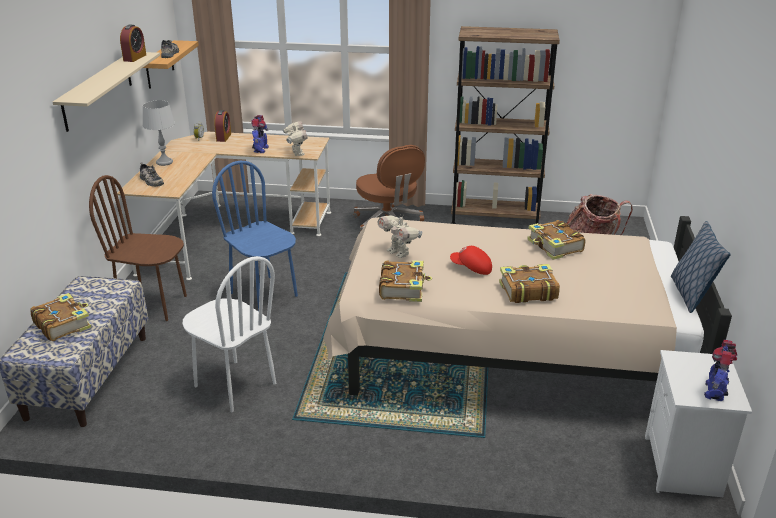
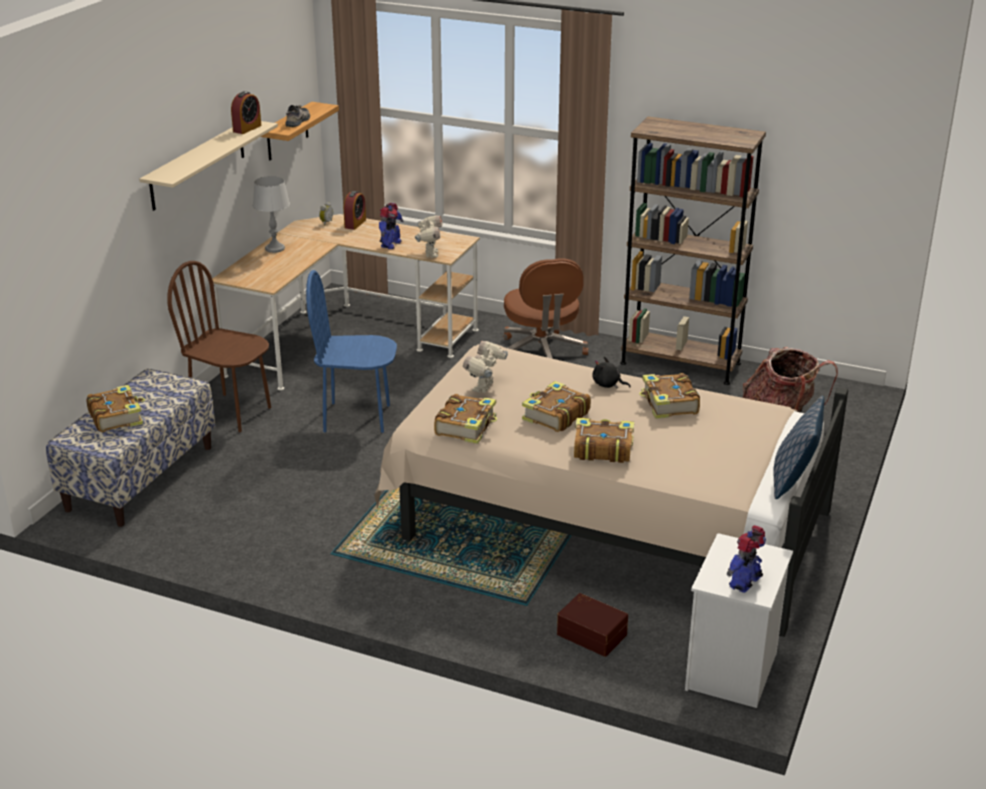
camera: 15 degrees right, 0 degrees up
(150, 181) = (250, 270): shoe -> none
(234, 385) = (285, 510): white chair -> none
(264, 294) = (357, 418): blue chair -> blue chair turned 60 degrees counterclockwise
(399, 253) = (485, 387): toy robot -> toy robot turned 45 degrees clockwise
(471, 268) = (555, 416): red cap -> book
(497, 237) = (608, 385): none -> black plush toy
(552, 453) = (592, 633): none -> brown storage box

